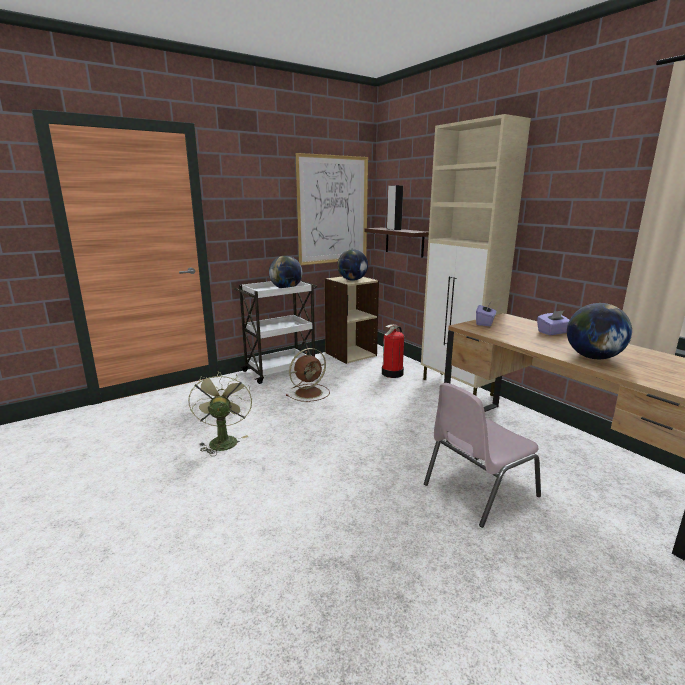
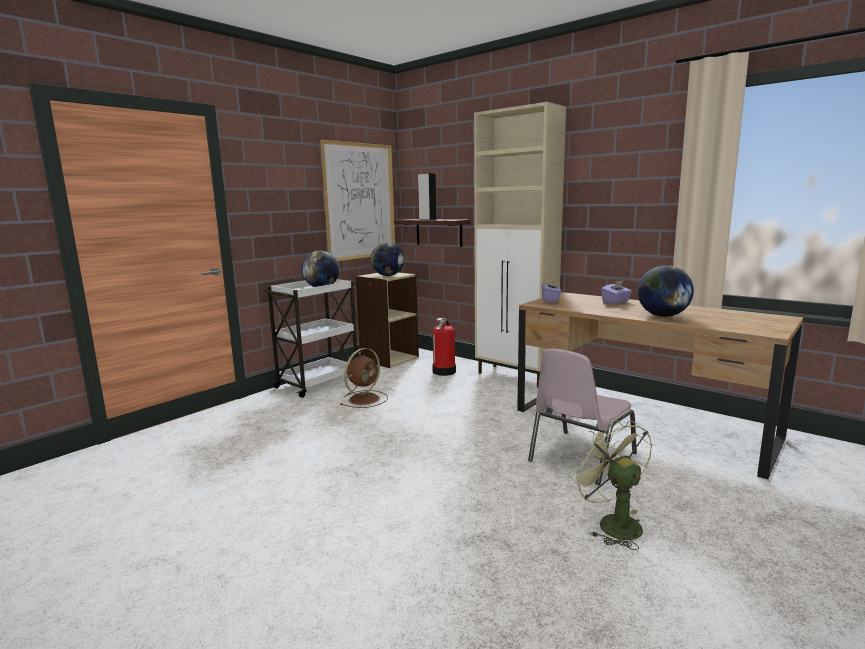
camera: 15 degrees left, 5 degrees down
(222, 440) = (293, 455): green fan -> green fan (612, 523)

